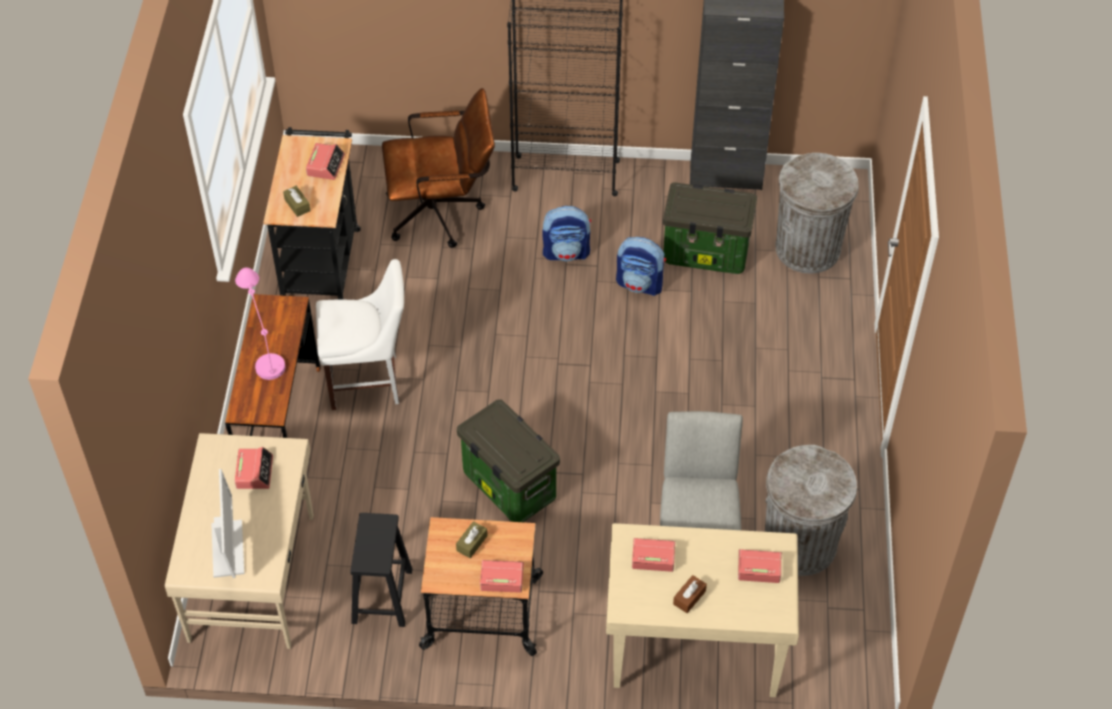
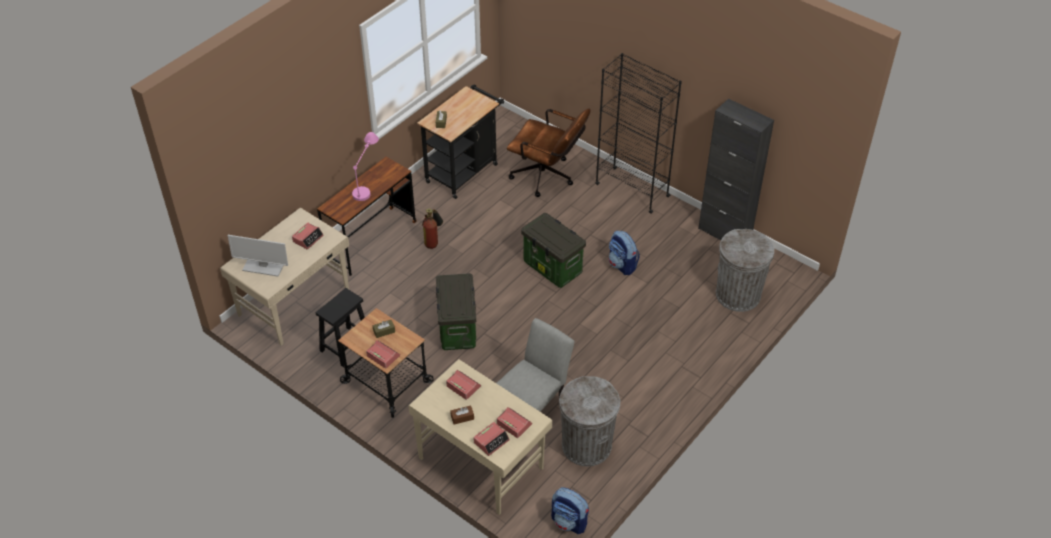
camera: 35 degrees right, 5 degrees down
(228, 549) = (263, 267): monitor -> monitor turned 75 degrees clockwise
(325, 165) = (473, 110): alarm clock -> alarm clock (491, 441)
(369, 382) = (434, 241): white chair -> fire extinguisher
(566, 252) = (596, 229): backpack -> backpack (569, 522)
(707, 252) = (676, 267): storage box -> storage box (553, 268)

